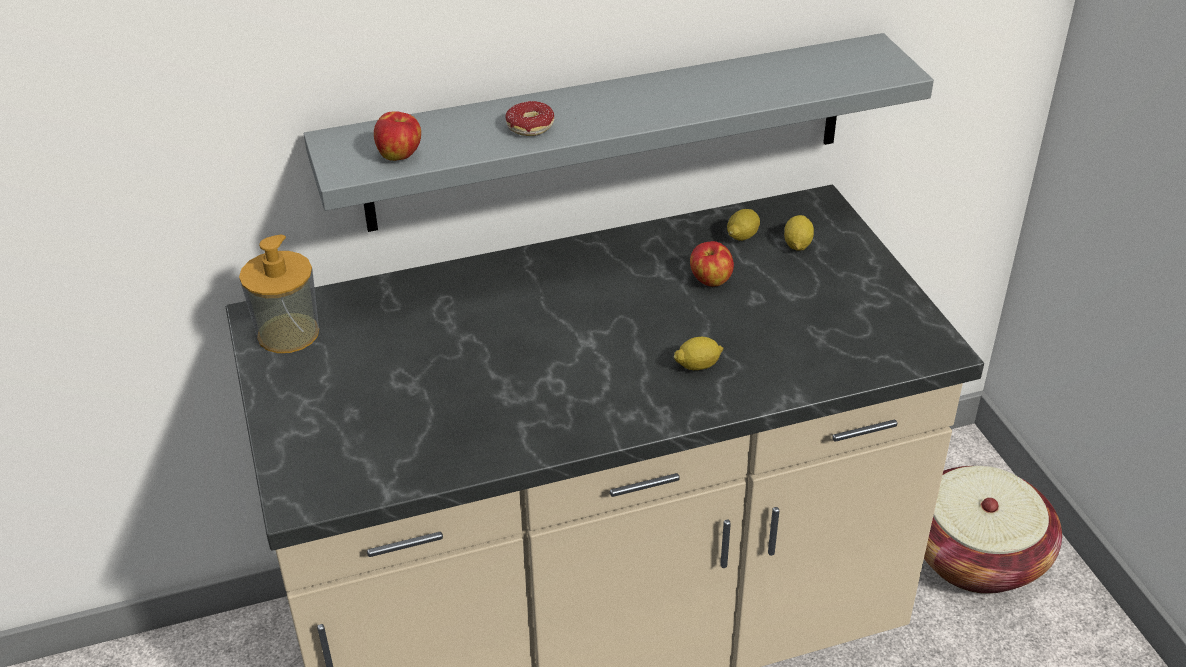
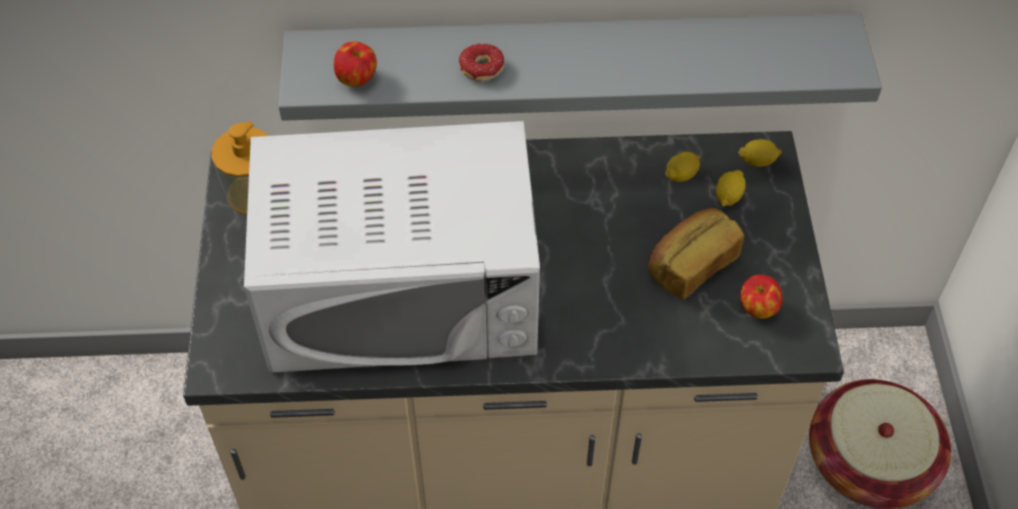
camera: 15 degrees right, 15 degrees up
(488, 385) = (402, 289): none -> white microwave
(698, 365) = (587, 312): lemon -> lemon (758, 161)
(710, 281) = (632, 220): apple -> apple (757, 308)
(787, 306) = (691, 265): none -> bread

